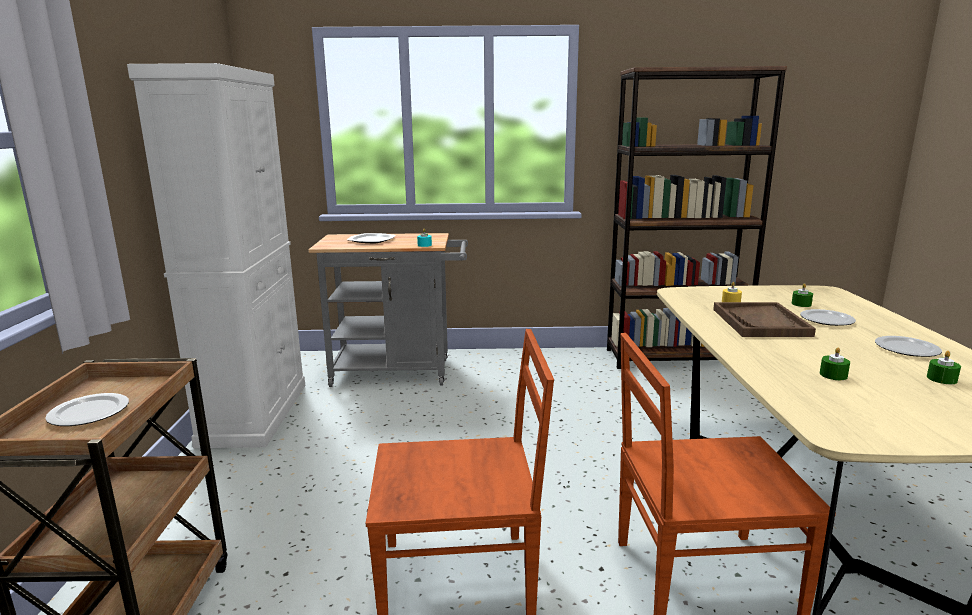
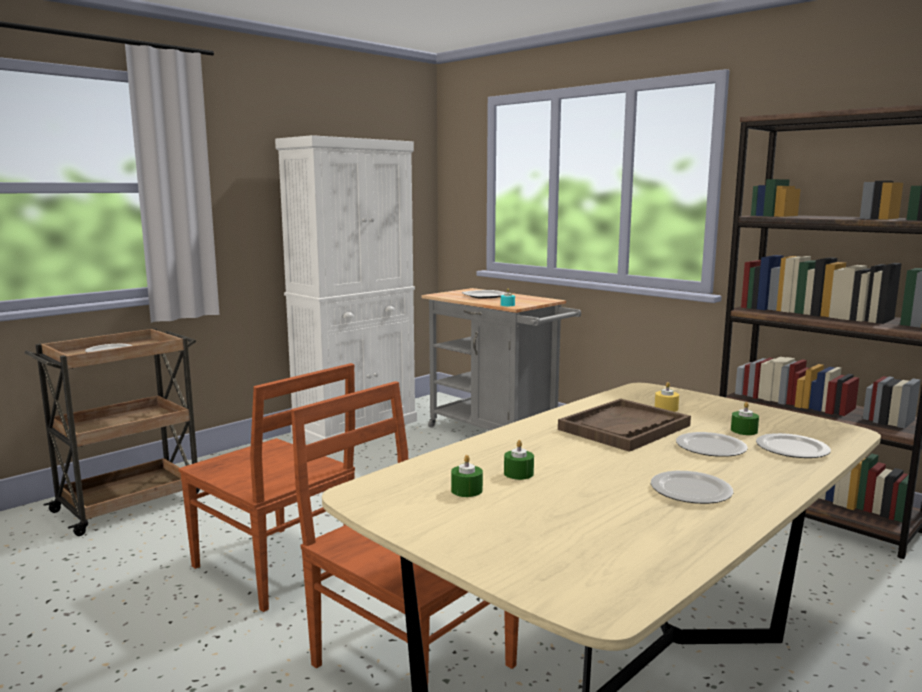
camera: 45 degrees right, 5 degrees down
(848, 308) = (791, 449): none -> plate
(941, 379) = (613, 515): green candle -> green candle (466, 490)

